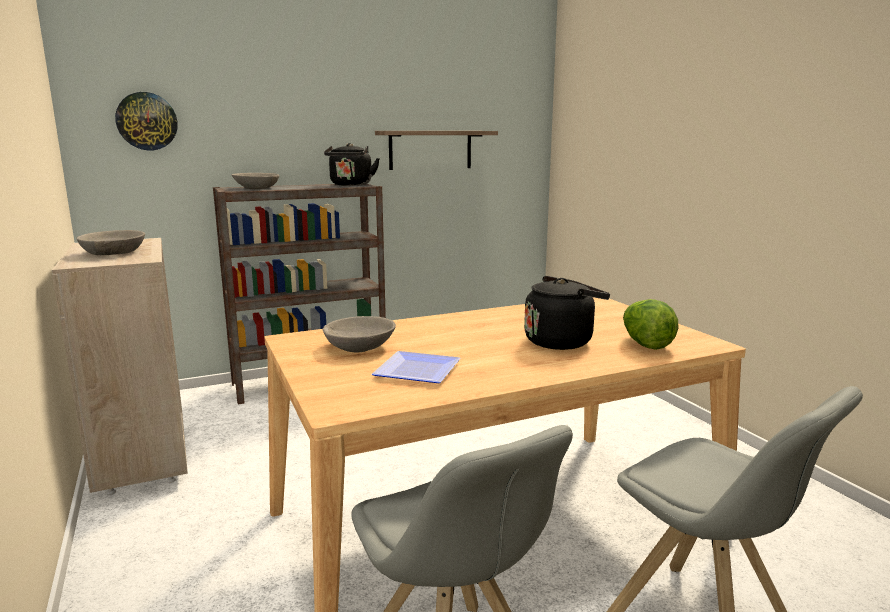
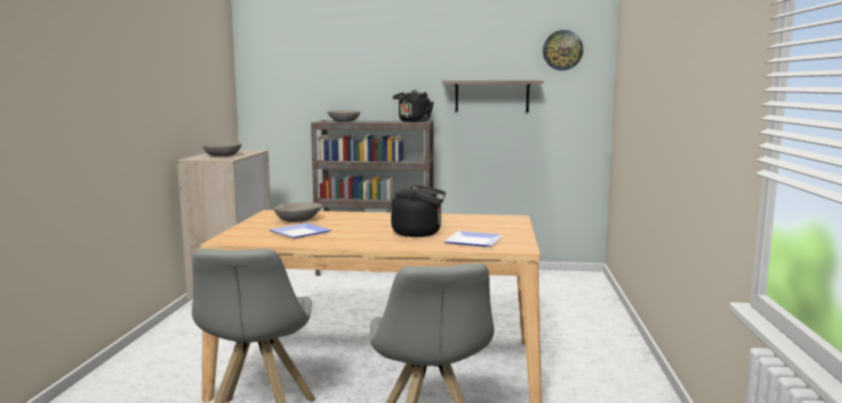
camera: 30 degrees right, 5 degrees down
(147, 121) = (285, 75): wall clock -> wall clock (562, 50)
(645, 344) = (471, 242): lettuce -> plate

